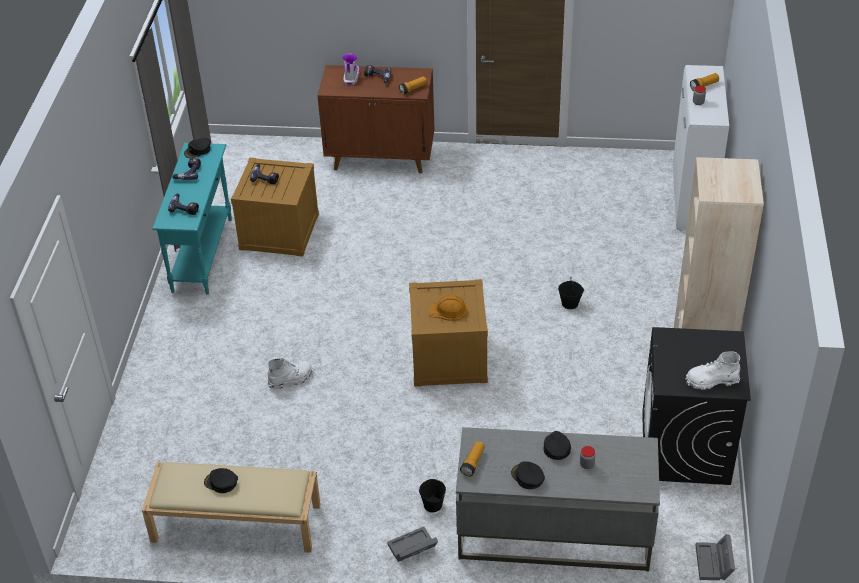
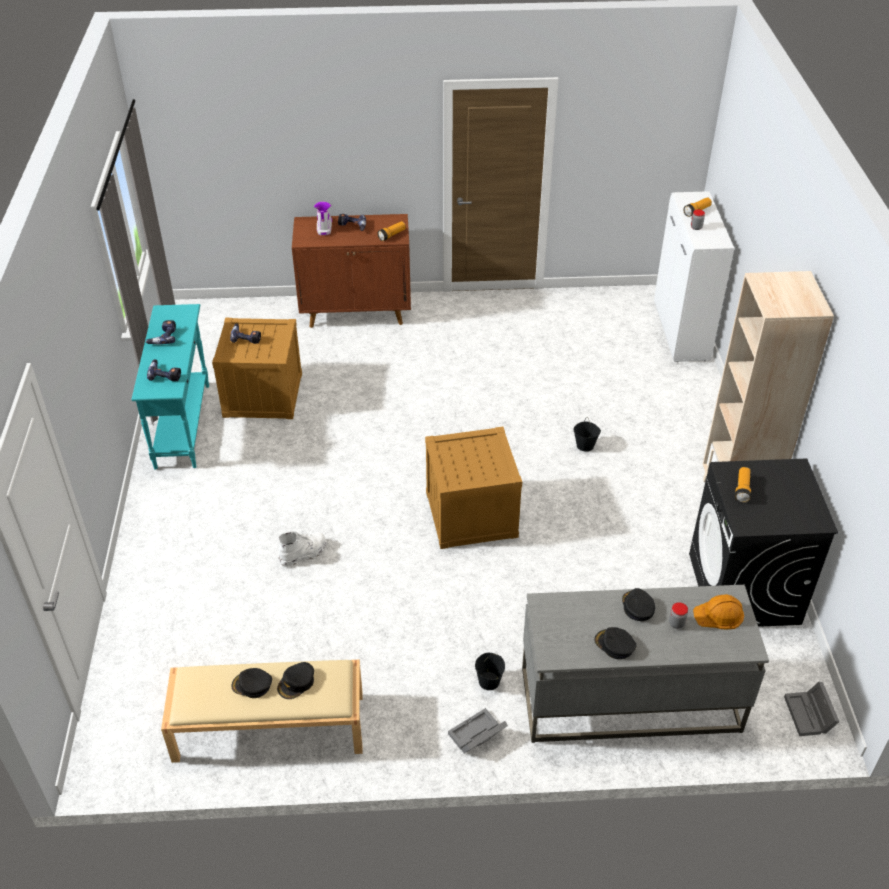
camera: 10 degrees left, 0 degrees up
(198, 150) = (170, 313): black cap -> black cap (296, 683)
(448, 310) = (474, 463): orange hard hat -> orange hard hat (719, 615)
(473, 463) = (549, 634): flashlight -> flashlight (742, 489)
(711, 381) = (790, 515): white boot -> none

